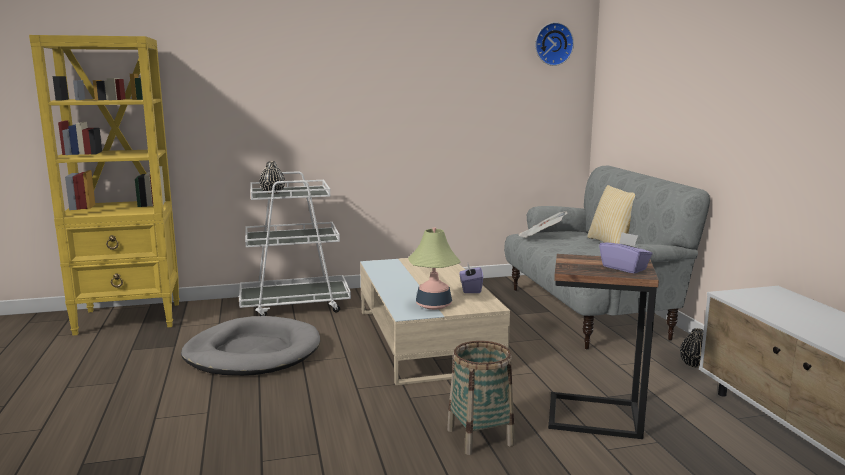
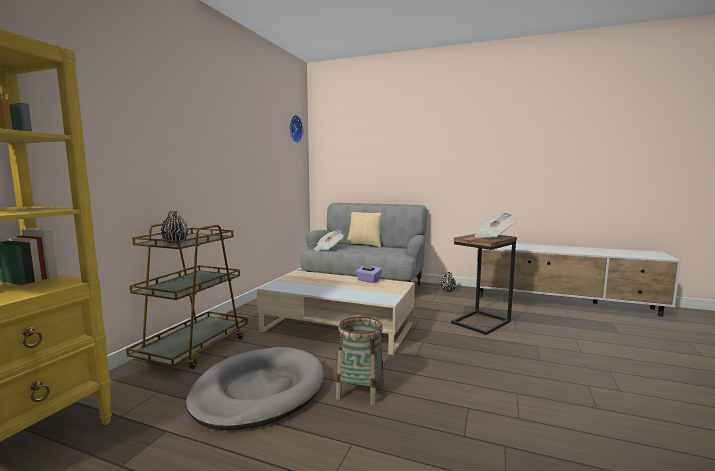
camera: 55 degrees left, 5 degrees down
(295, 305) = (194, 349): white cart -> brown cart
(434, 305) = (383, 292): table lamp -> none
(480, 437) = (483, 352): basket -> basket (360, 391)
(624, 268) = (493, 236): purple tissue box -> newspaper

